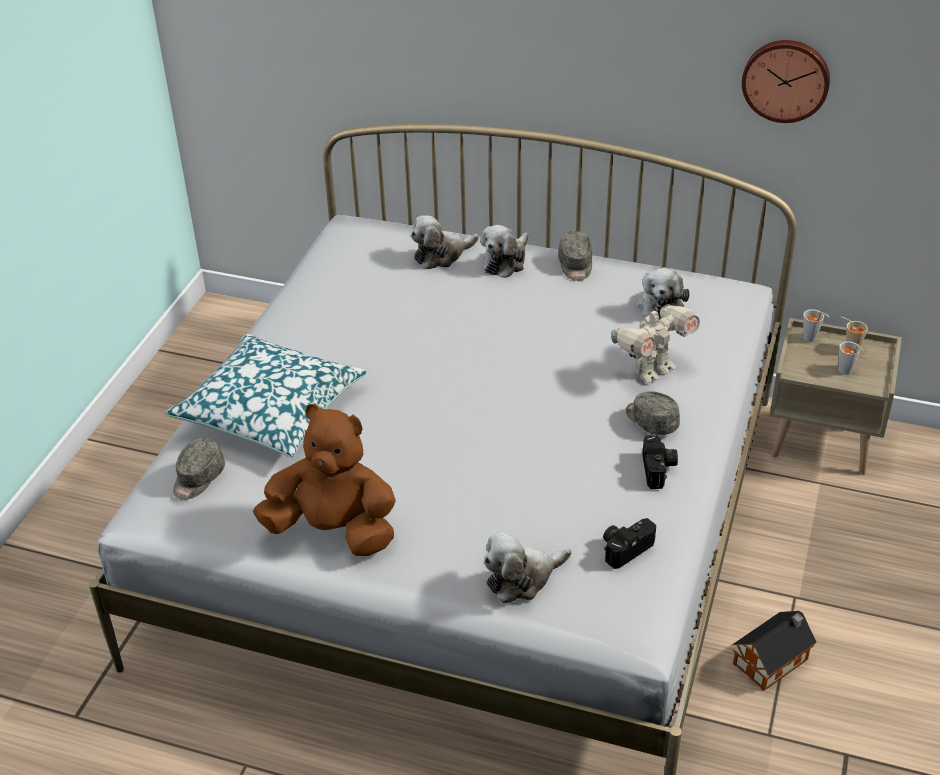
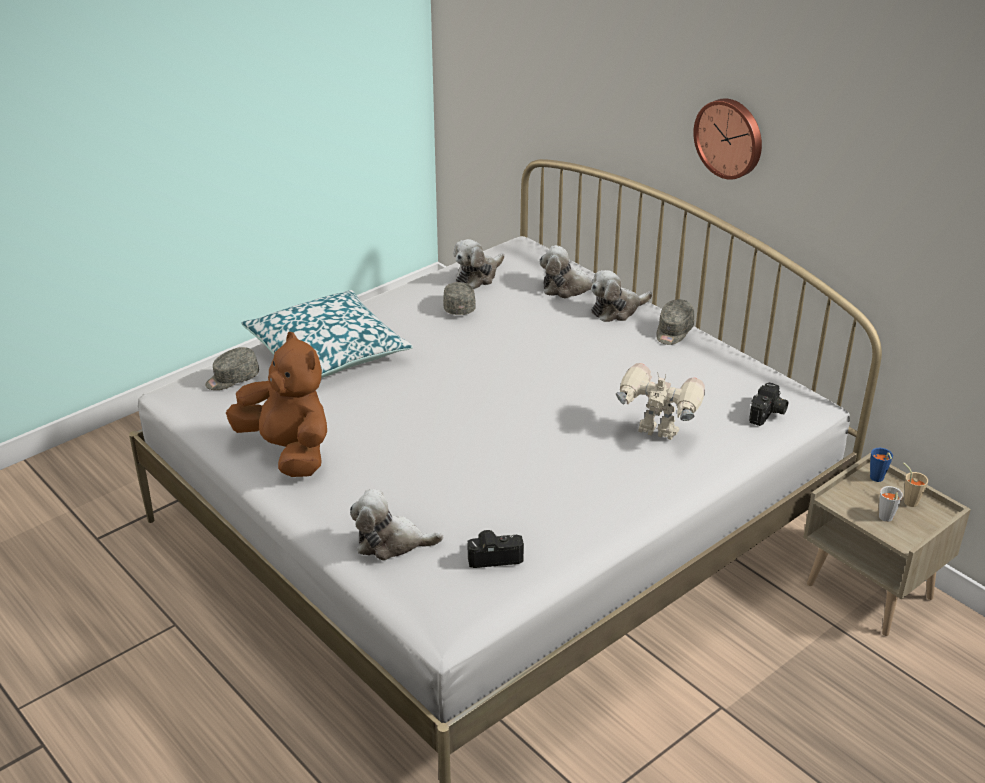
camera: 30 degrees right, 5 degrees down
(651, 420) = (615, 470): grey cap -> grey cap (458, 306)
(652, 370) = (657, 433): toy robot -> toy robot turned 150 degrees counterclockwise
(659, 470) = (584, 510): camera -> camera (768, 414)
(661, 304) = (718, 386): plush toy -> plush toy (478, 276)
(773, 660) = (653, 748): toy house -> none
(786, 79) = (888, 198): wall clock -> wall clock (730, 137)
(811, 339) = (877, 479): grey cup -> blue cup

